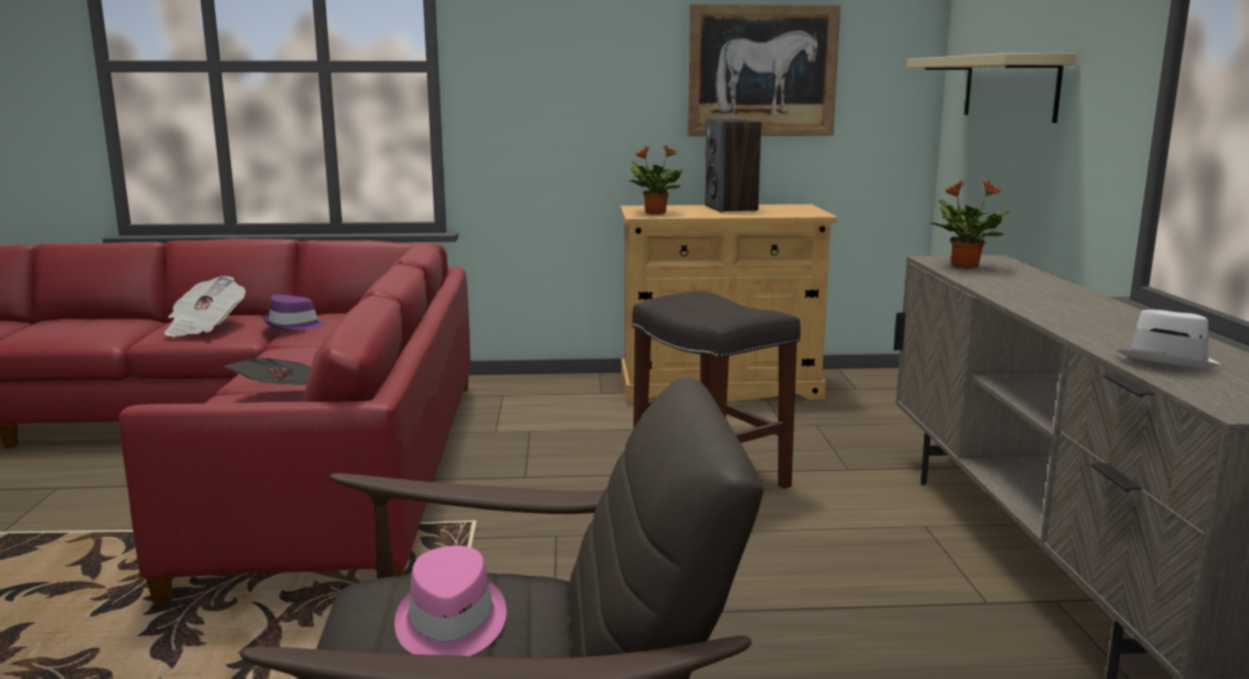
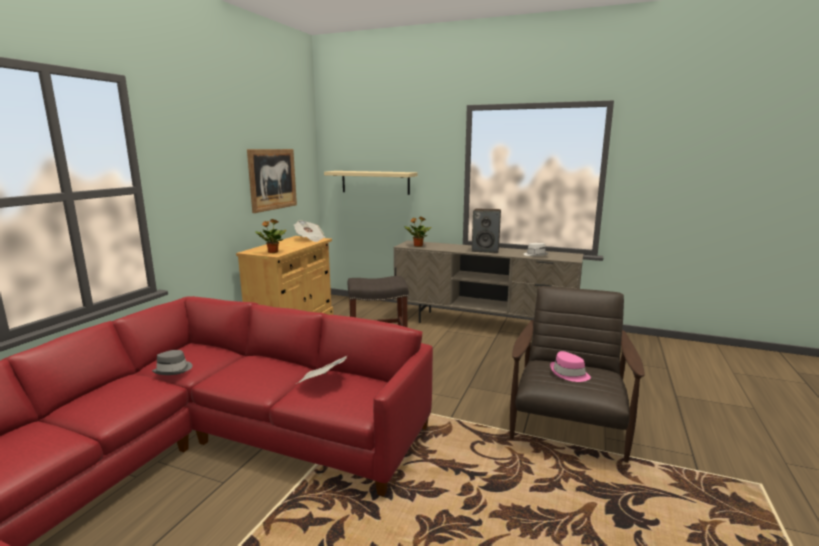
camera: 65 degrees left, 0 degrees up
(205, 328) = (120, 398): newspaper -> newspaper (310, 239)
(294, 325) = (174, 370): purple hat -> grey hat
(731, 208) = (284, 243): speaker -> speaker (485, 250)

